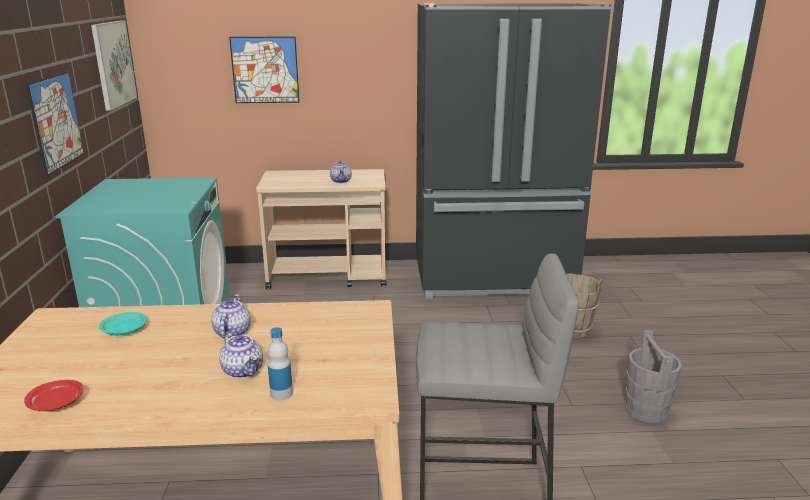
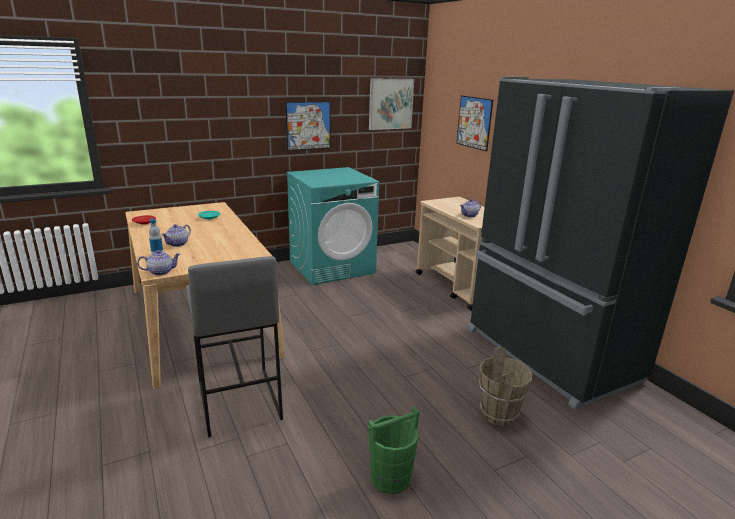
camera: 65 degrees right, 0 degrees up
(232, 332) = (216, 235): teapot -> teapot (161, 272)
(646, 409) = (391, 477): grey bucket -> green bucket

